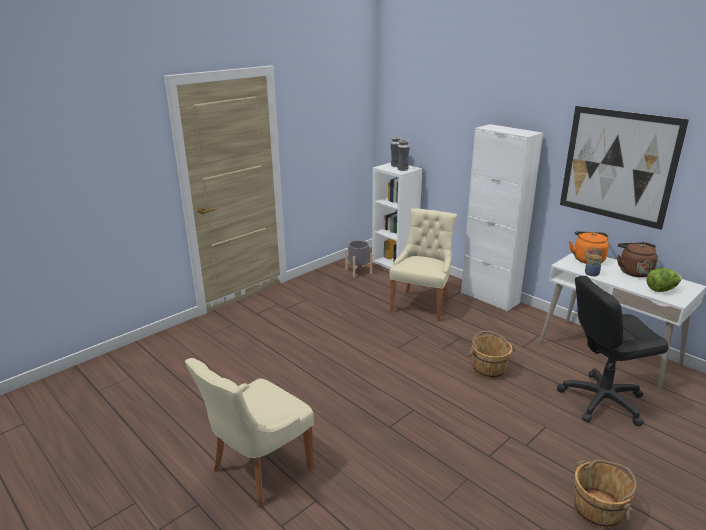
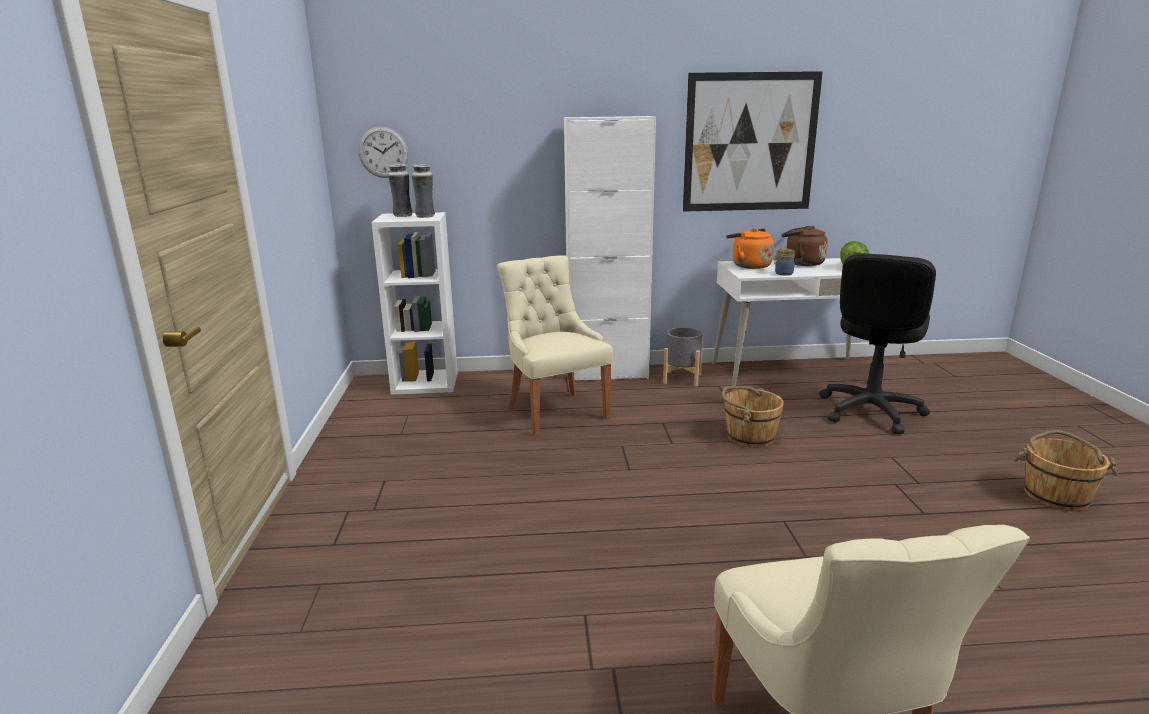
camera: 50 degrees left, 5 degrees down
(358, 271) = (394, 412): grey planter -> grey planter (682, 379)
(399, 127) = (383, 152): none -> wall clock

